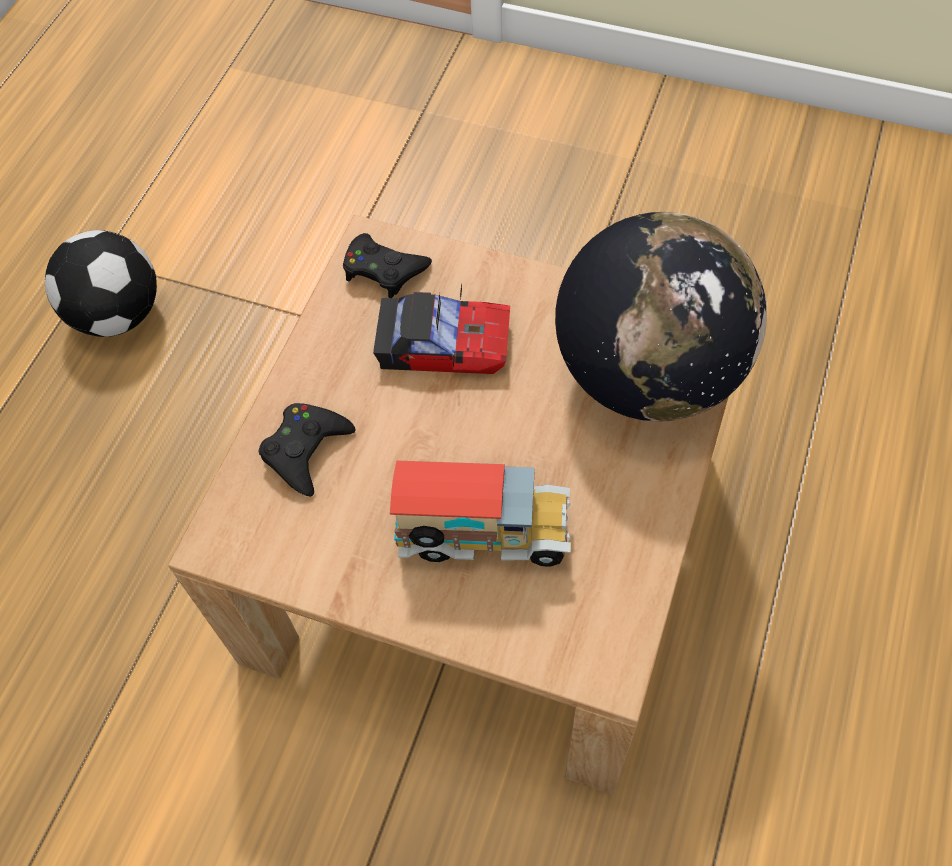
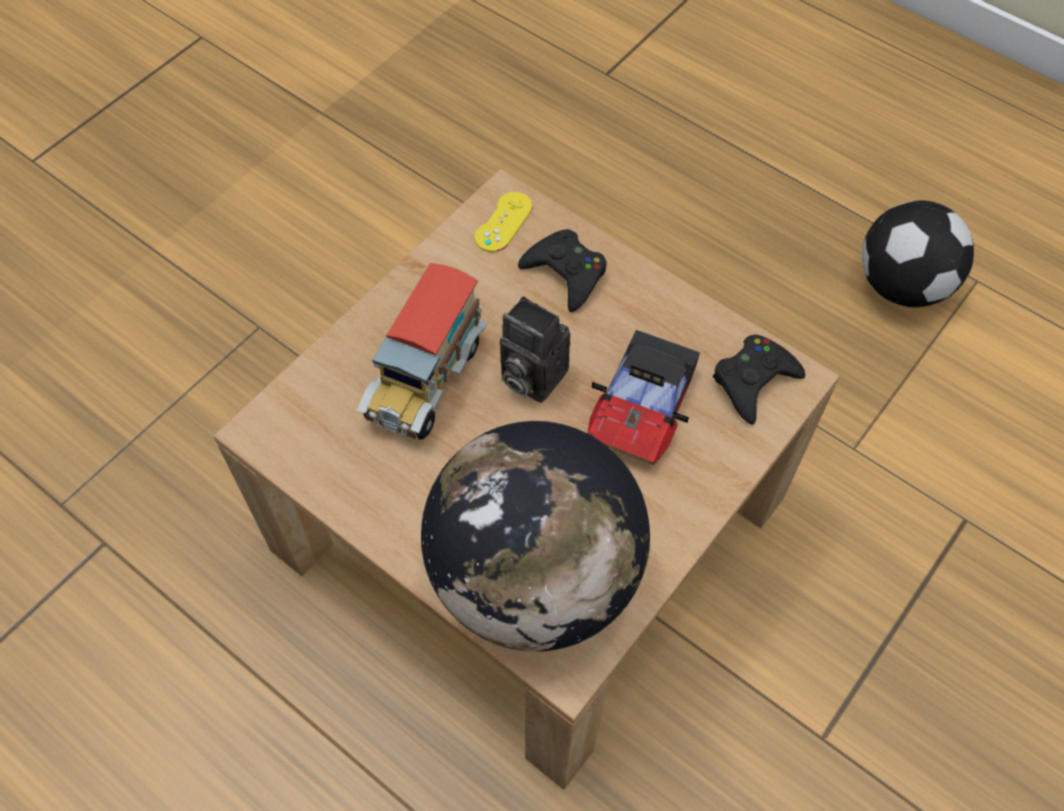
camera: 105 degrees right, 0 degrees up
(251, 533) = (503, 222): none -> yellow game controller
(444, 443) = (529, 376): none -> camera

